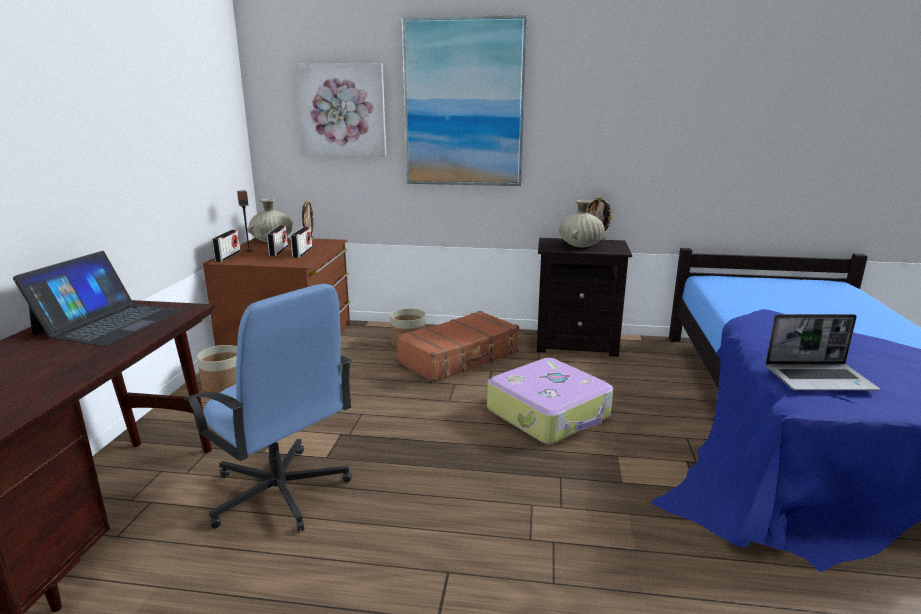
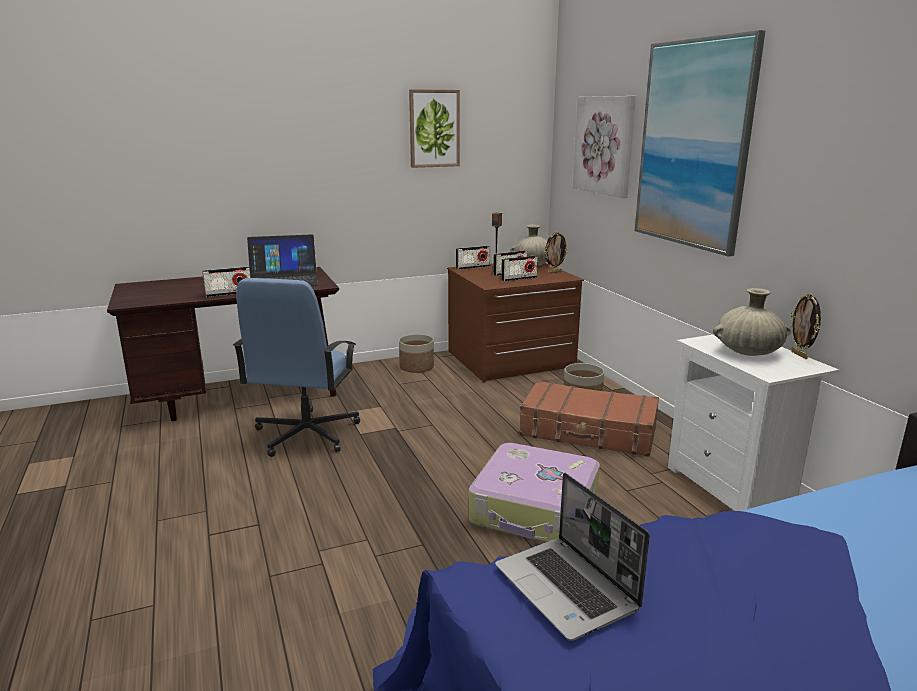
camera: 60 degrees right, 0 degrees up
(100, 360) = (229, 294): none -> radio
(165, 97) = (434, 128): none -> picture
(576, 343) = (733, 486): black nightstand -> white nightstand

